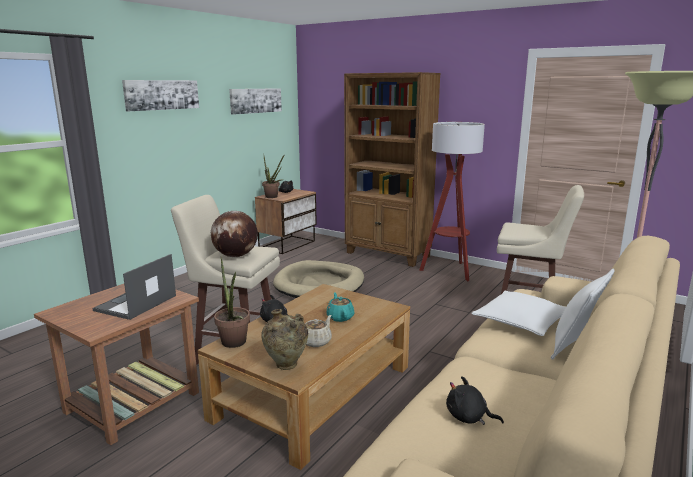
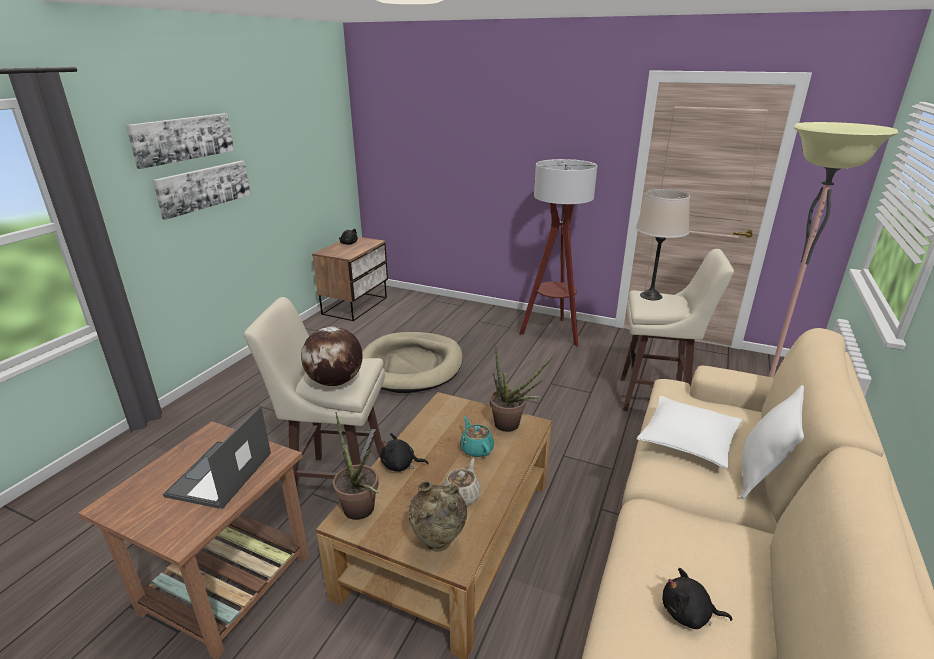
camera: 10 degrees left, 10 degrees up
(255, 100) = (302, 130): picture -> picture (204, 187)
(273, 197) = (336, 253): potted plant -> potted plant (512, 426)
(388, 255) = (478, 313): brown bookcase -> none
(520, 225) = (651, 296): none -> beige table lamp

